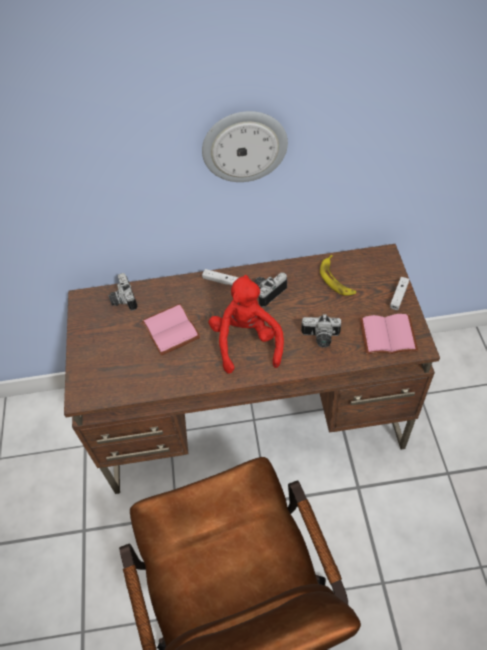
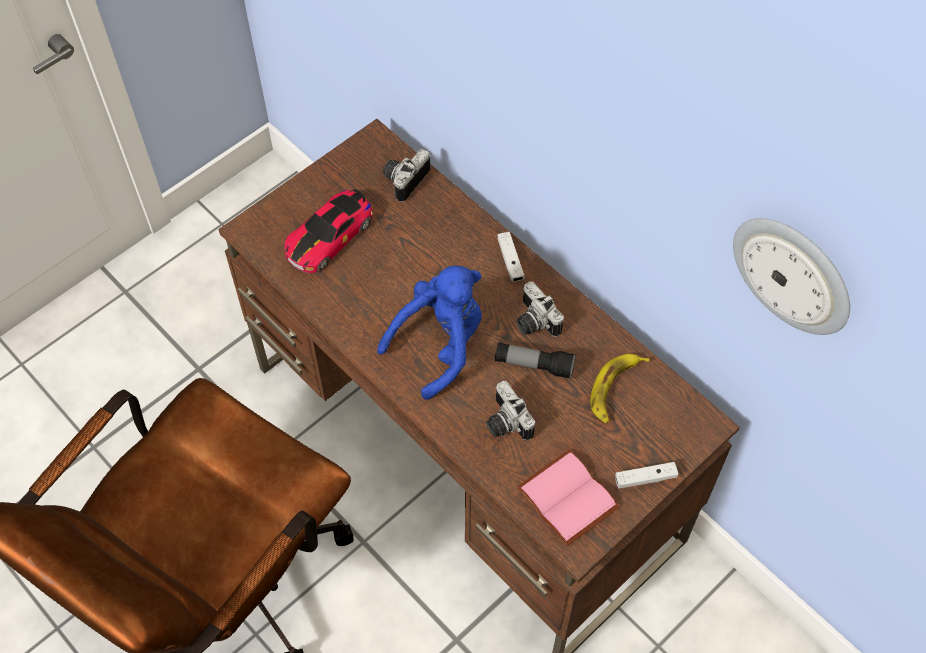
camera: 50 degrees right, 5 degrees up
(126, 356) = (329, 236): none -> toy car
(173, 330) = (399, 258): pink book -> none
(244, 146) = (594, 134): wall clock -> wall clock (793, 274)
(247, 341) = (440, 345): red plush toy -> blue plush toy
(267, 291) = (533, 322): camera -> camera turned 135 degrees counterclockwise
(294, 306) = (534, 365): none -> flashlight

